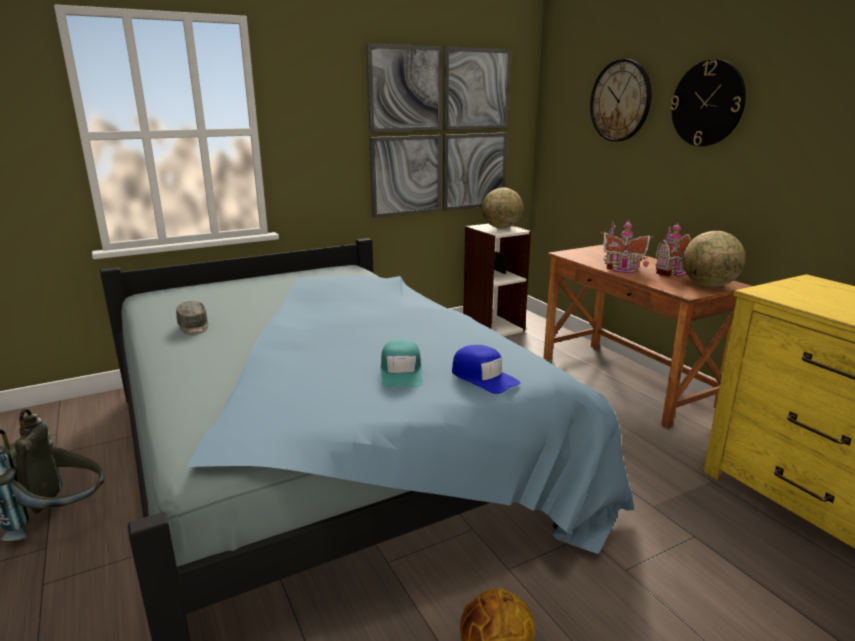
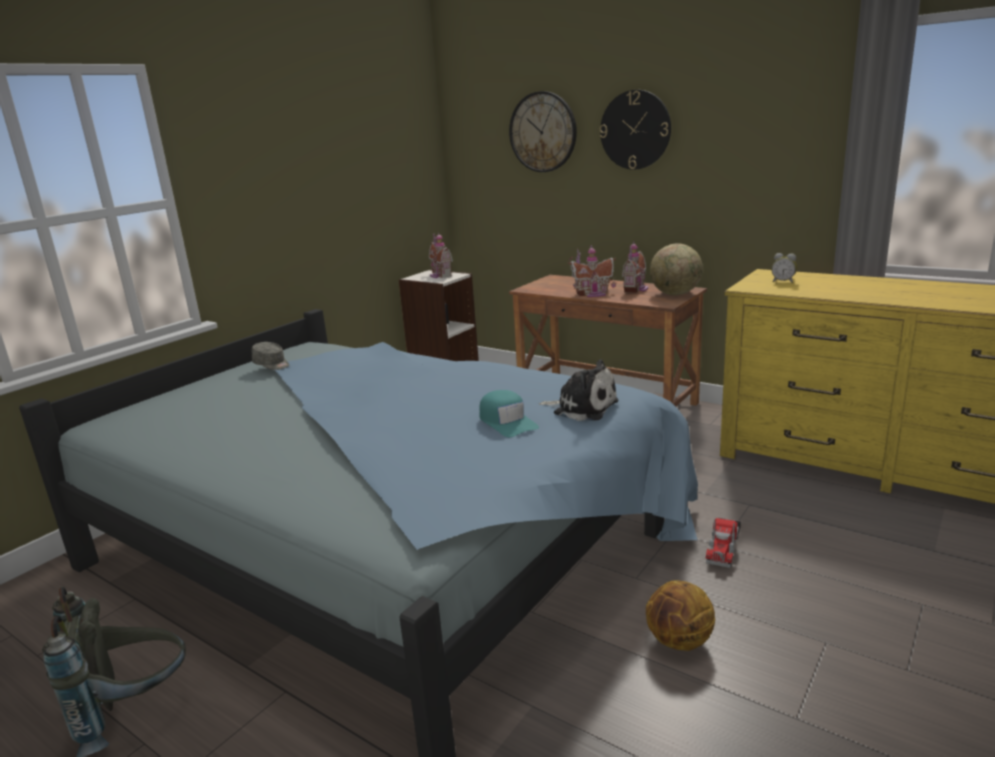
camera: 25 degrees left, 0 degrees up
(194, 327) = (218, 440): grey cap -> grey cap (272, 364)
(441, 132) = (361, 180): picture -> none
(483, 377) = (582, 407): blue cap -> plush toy
(501, 228) = (439, 275): globe -> toy house
(627, 572) = (723, 546): none -> toy truck
(819, 294) = (783, 282): none -> alarm clock

